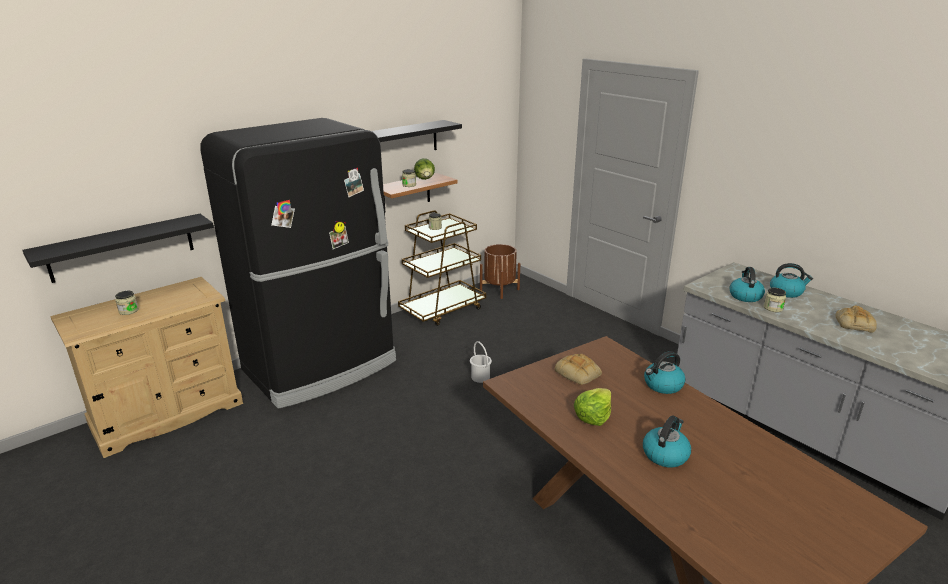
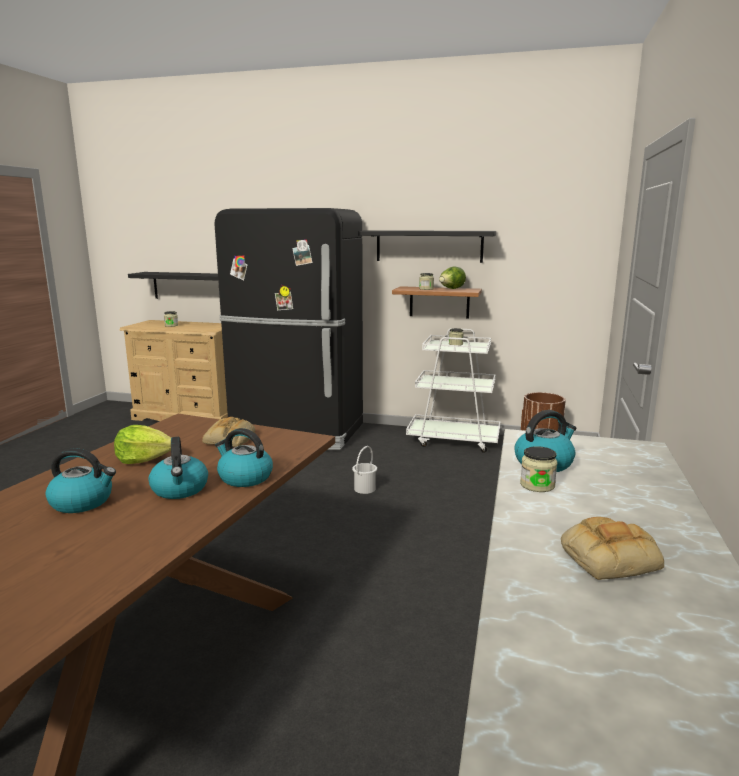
camera: 55 degrees right, 10 degrees down
(443, 310) = (454, 440): brown cart -> white cart
(786, 292) = (628, 488): kettle -> kettle (180, 489)

